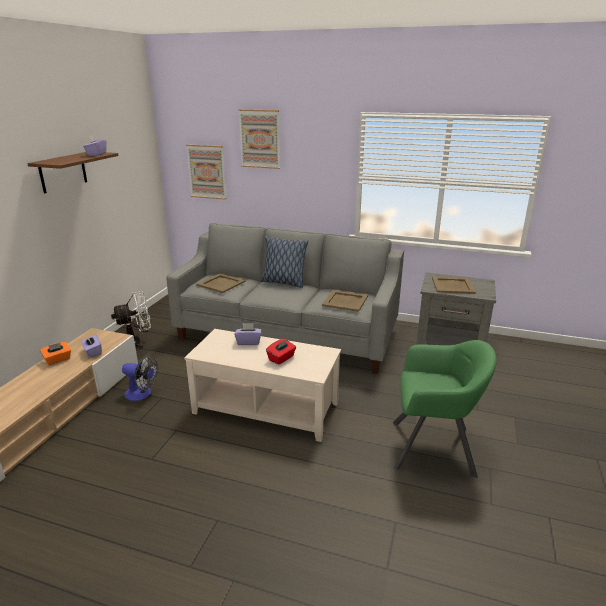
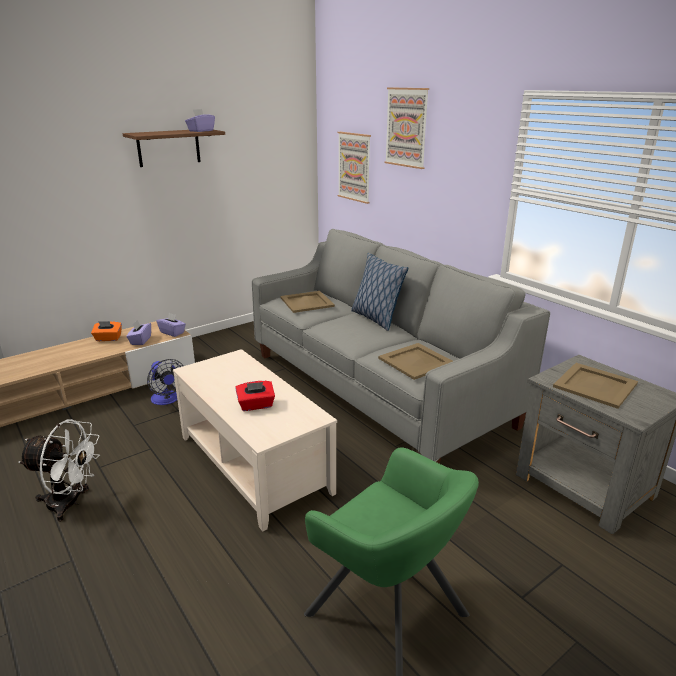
camera: 35 degrees right, 0 degrees up
(137, 342) = (223, 347): white fan -> white fan (70, 503)
(248, 342) = (251, 374): purple tissue box -> purple tissue box (172, 332)

